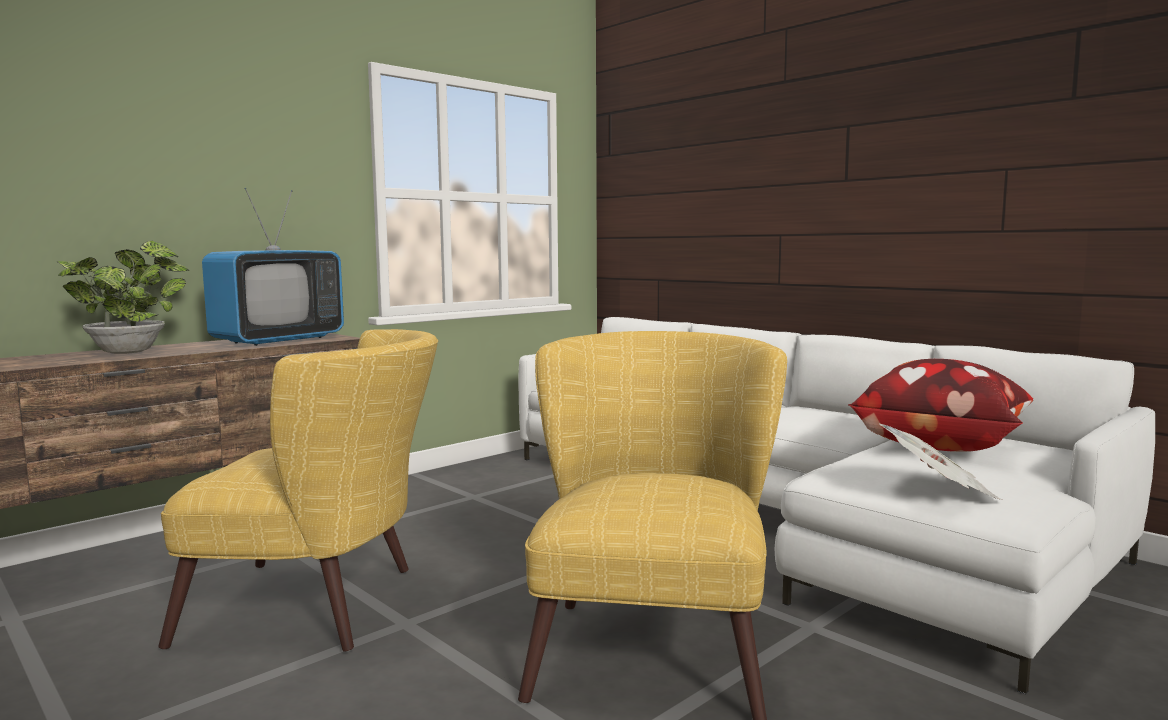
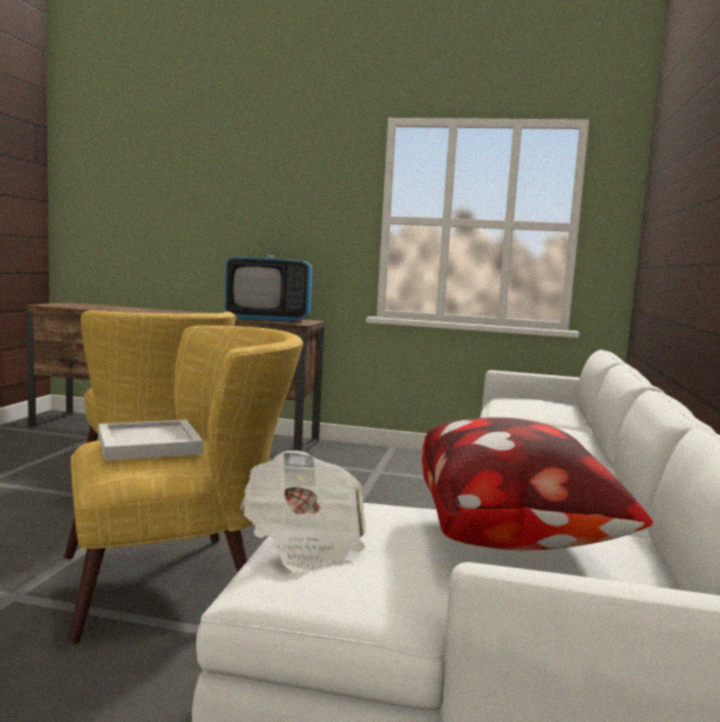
camera: 55 degrees right, 0 degrees up
(132, 351) = (192, 313): potted plant -> none
(661, 487) = (150, 444): none -> white tray

